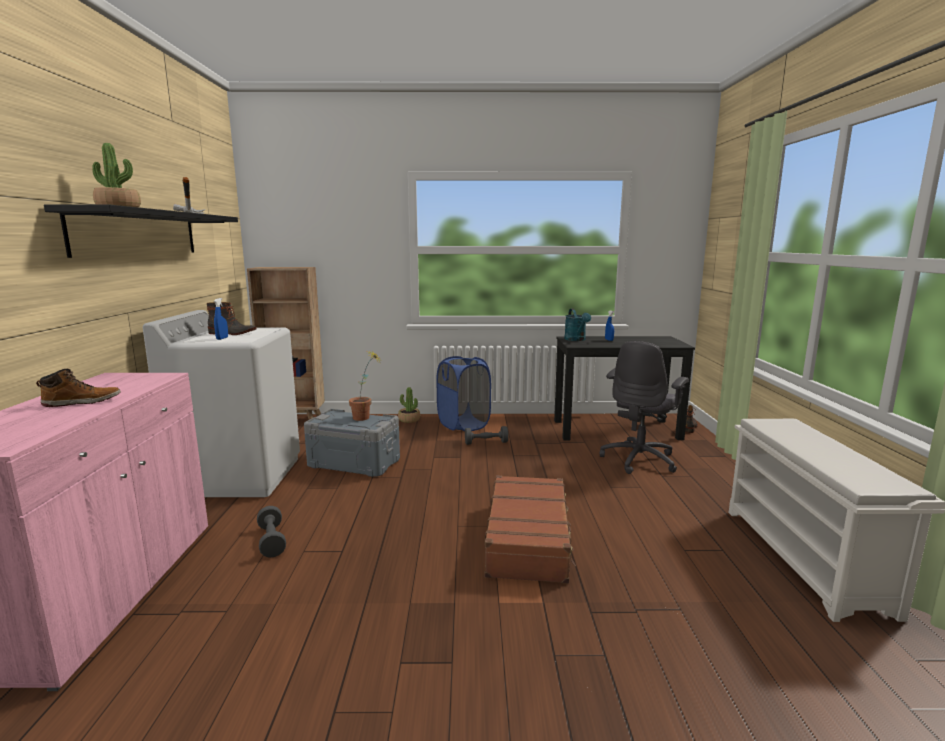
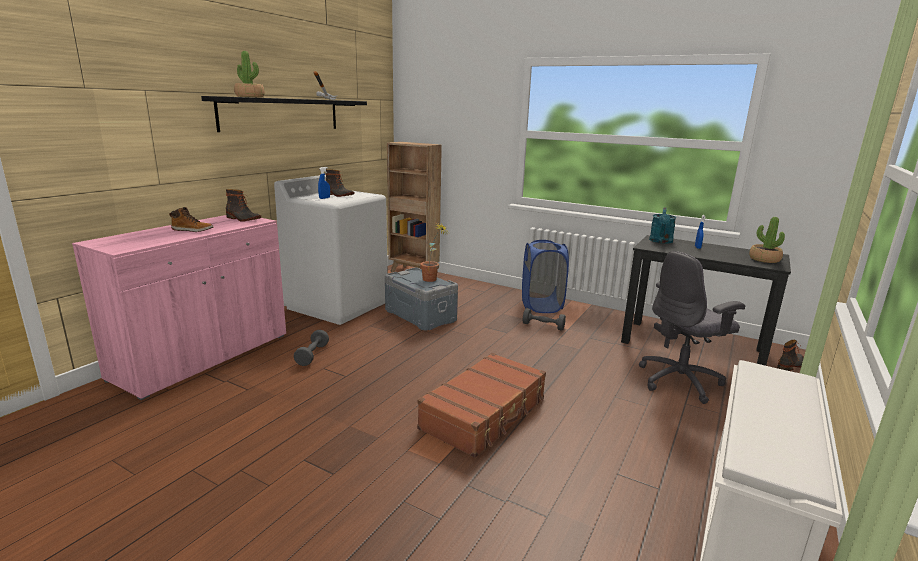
camera: 30 degrees right, 5 degrees up
(133, 378) = (242, 219): none -> boot
(409, 419) = (499, 291): potted plant -> potted plant (764, 259)

